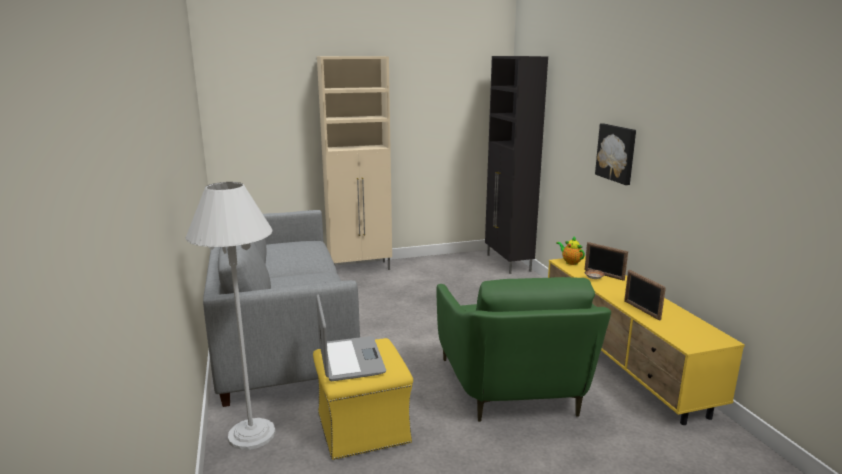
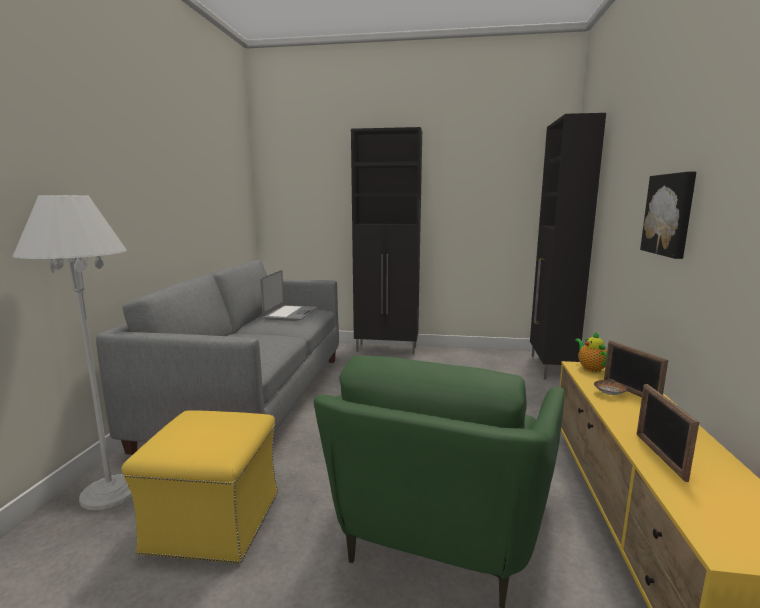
camera: 25 degrees right, 5 degrees down
(350, 359) = (191, 429): laptop -> laptop (290, 314)
(361, 268) = (387, 349): beige cabinet -> black cabinet

